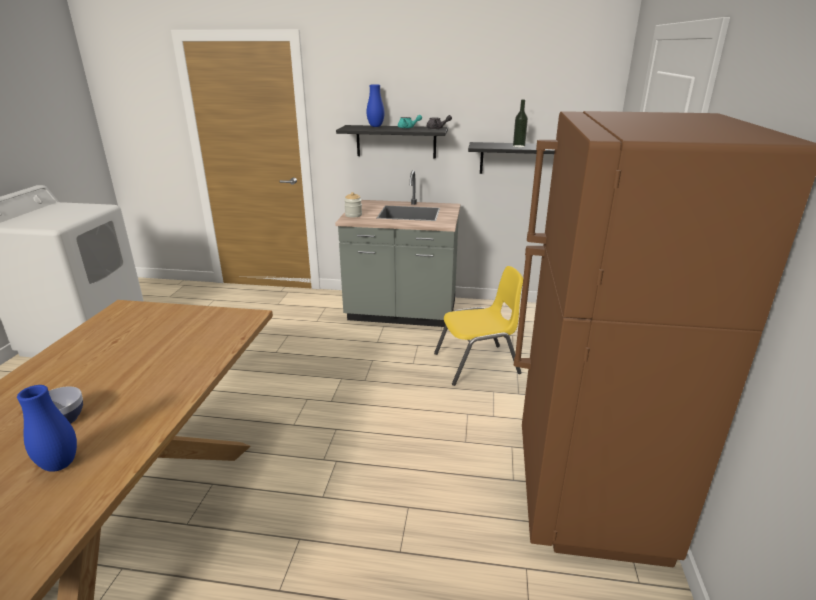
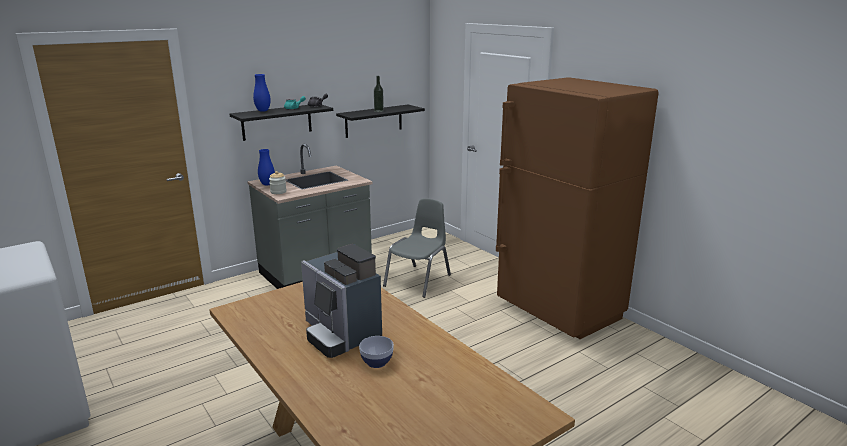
camera: 45 degrees left, 5 degrees down
(60, 465) = (432, 372): blue vase -> blue vase (267, 184)
(114, 372) = (340, 334): none -> coffee machine
(477, 364) = (418, 280): yellow chair -> grey chair

